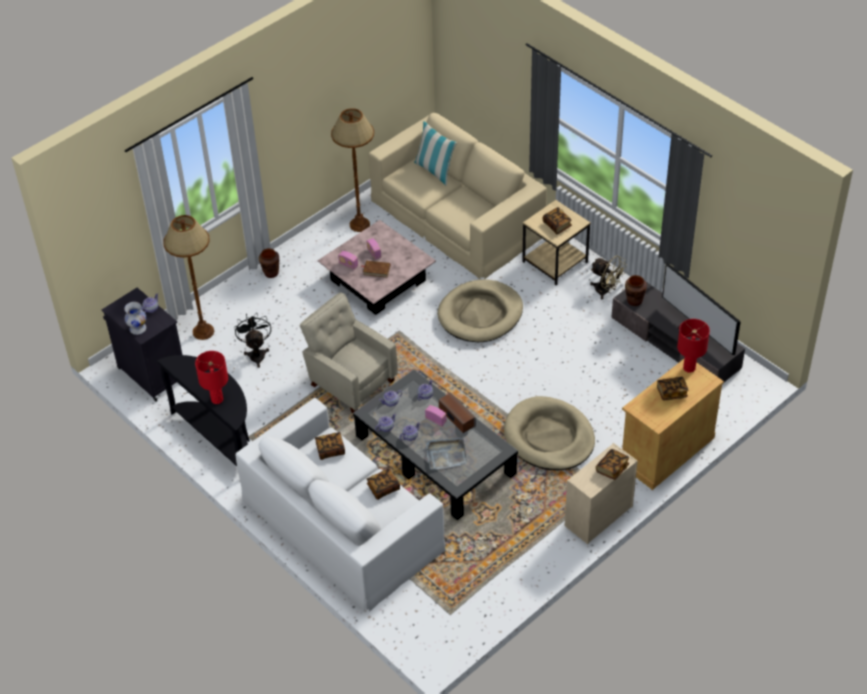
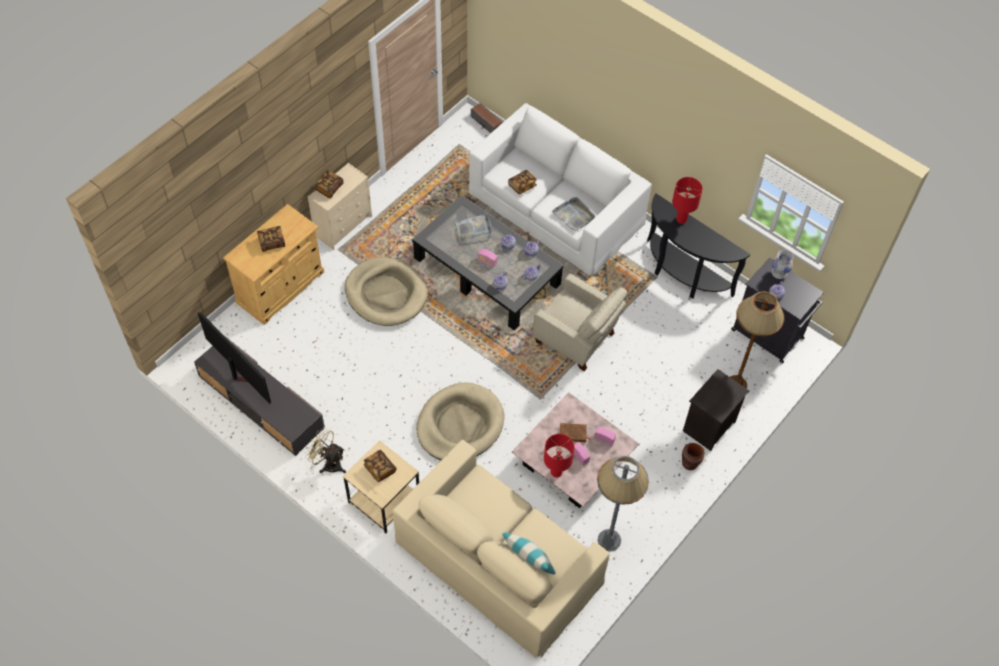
camera: 170 degrees right, 10 degrees up
(242, 299) = (709, 427): none -> black nightstand
(256, 353) = (675, 363): black fan -> none
(330, 450) = (574, 215): book -> grey tray
(360, 224) = (609, 540): brown floor lamp -> grey floor lamp
(456, 417) = (469, 265): speaker -> speaker (486, 122)
(634, 301) = (299, 411): brown vase -> none
(689, 368) = (253, 268): red table lamp -> red table lamp (556, 472)

